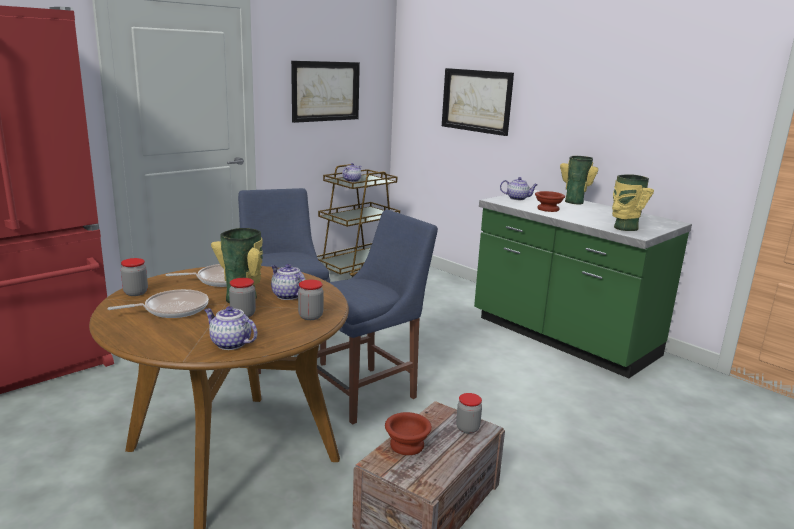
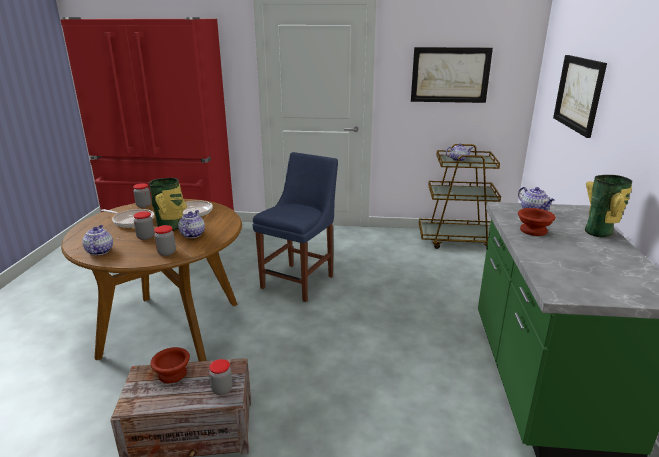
camera: 50 degrees right, 5 degrees up
(367, 392) = (294, 334): blue chair -> none
(624, 228) = (564, 279): vase -> none

